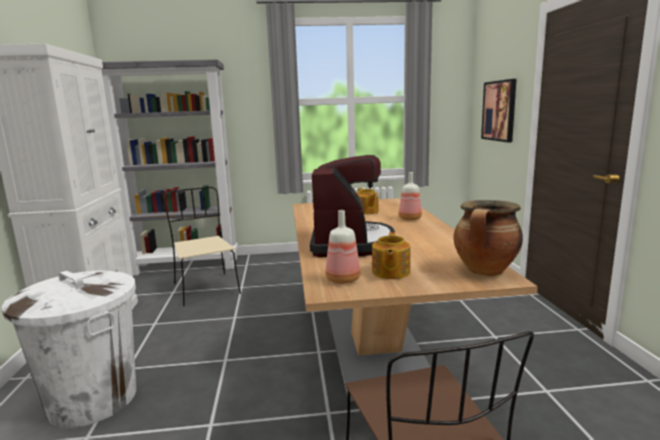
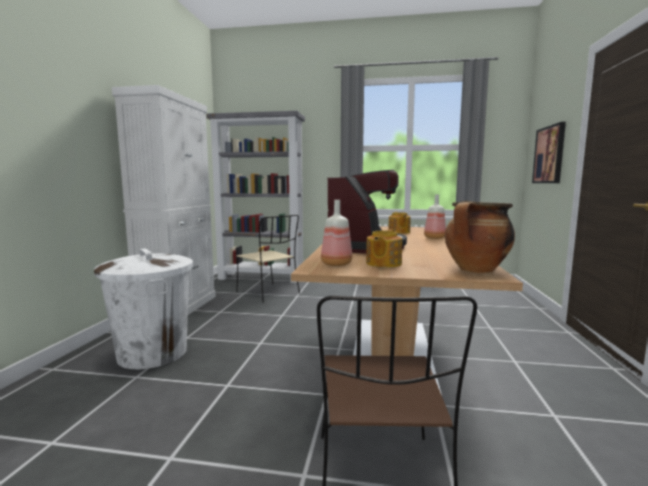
camera: 15 degrees right, 5 degrees down
(205, 288) = (269, 293): beige chair -> beige chair turned 150 degrees clockwise

